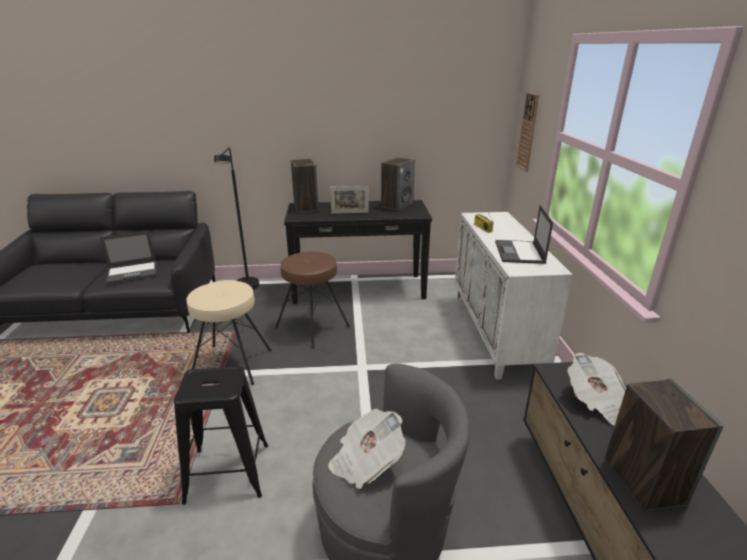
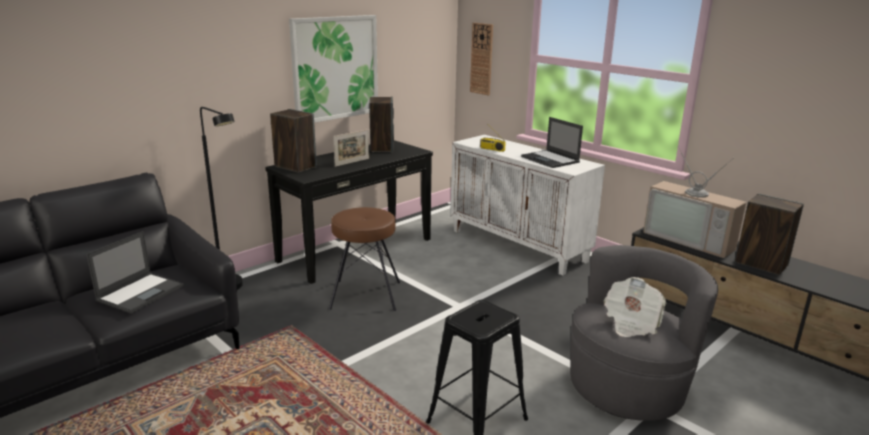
camera: 40 degrees left, 5 degrees down
(232, 365) = (339, 353): beige stool -> none
(363, 127) = (335, 68): none -> picture
(596, 402) = (691, 239): newspaper -> television

